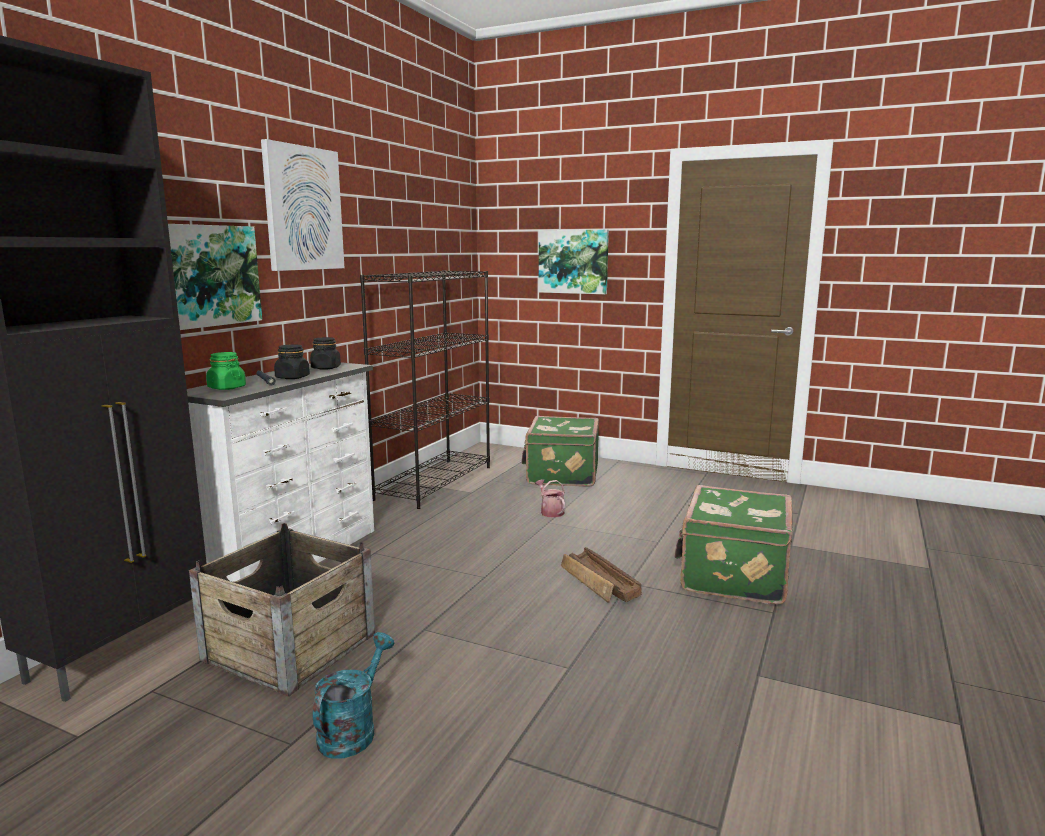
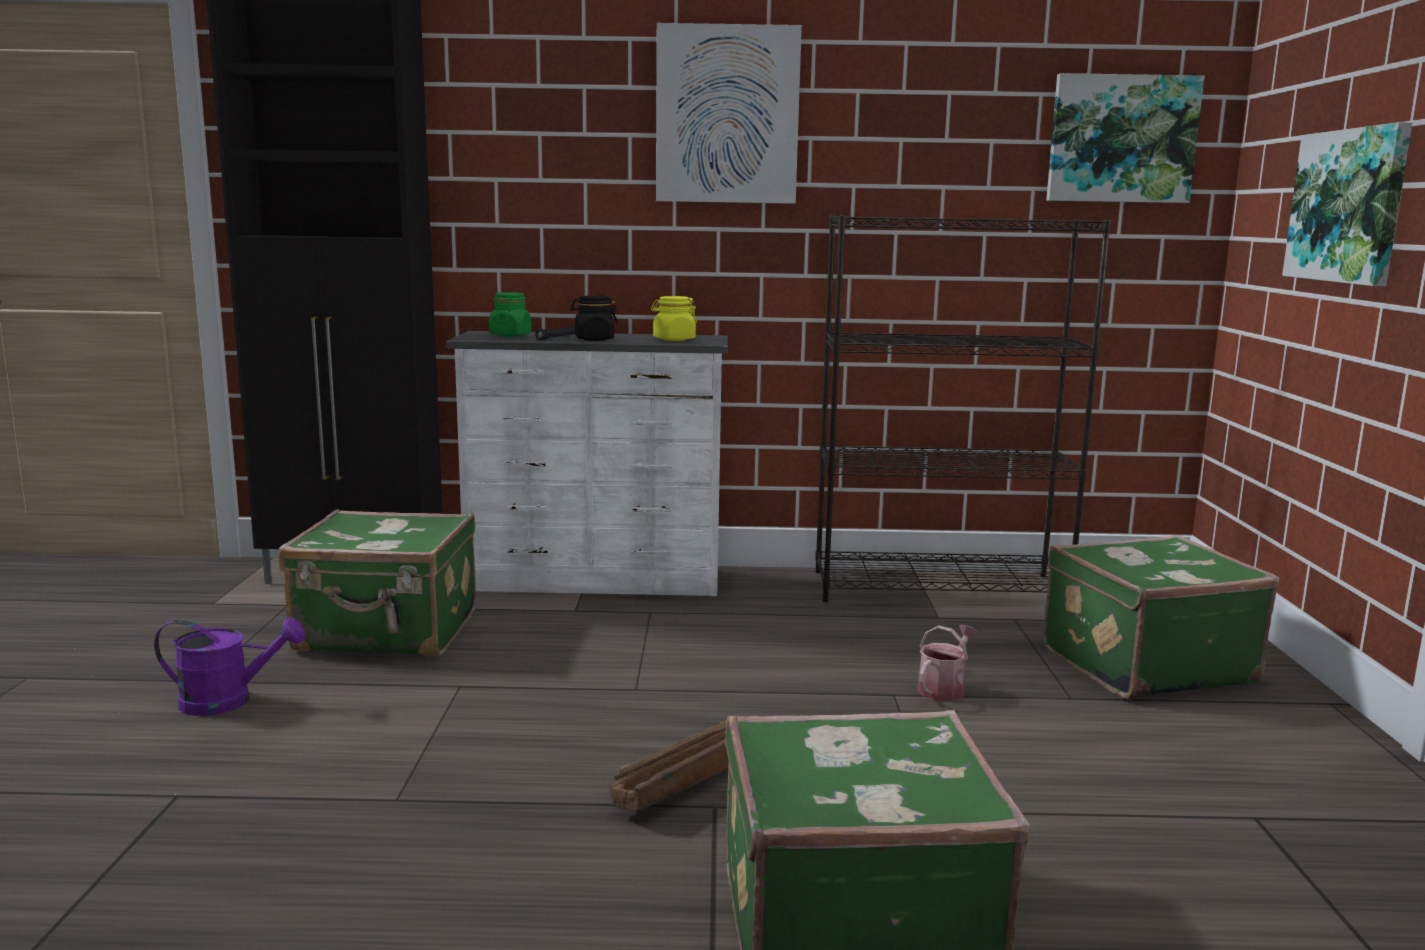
camera: 65 degrees right, 0 degrees up
(208, 275) = (553, 202): picture -> picture (1121, 139)
(290, 646) = (388, 632): crate -> green suitcase
(326, 368) = (673, 339): black jar -> yellow jar
(352, 730) = (229, 701): turquoise watering can -> purple watering can

